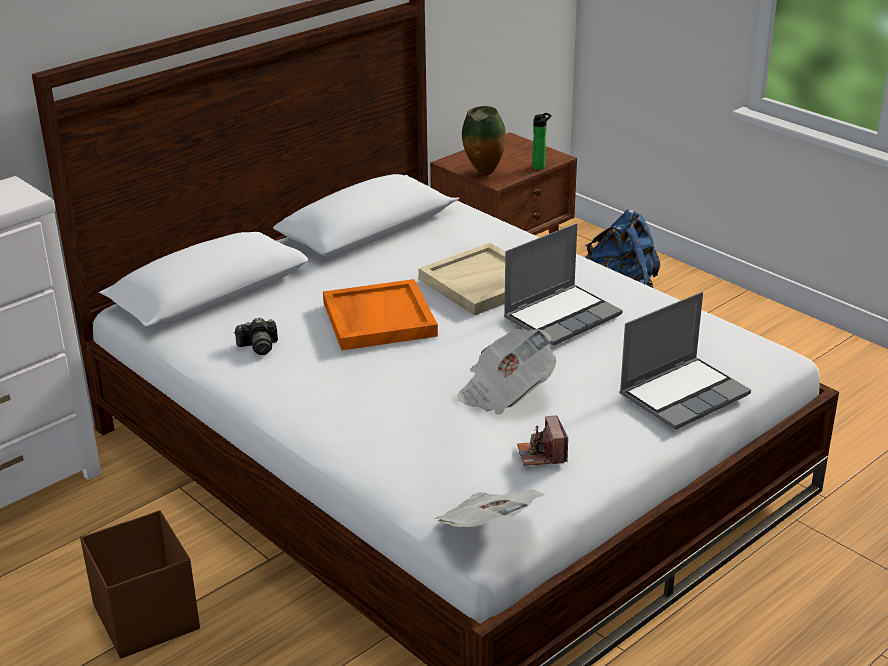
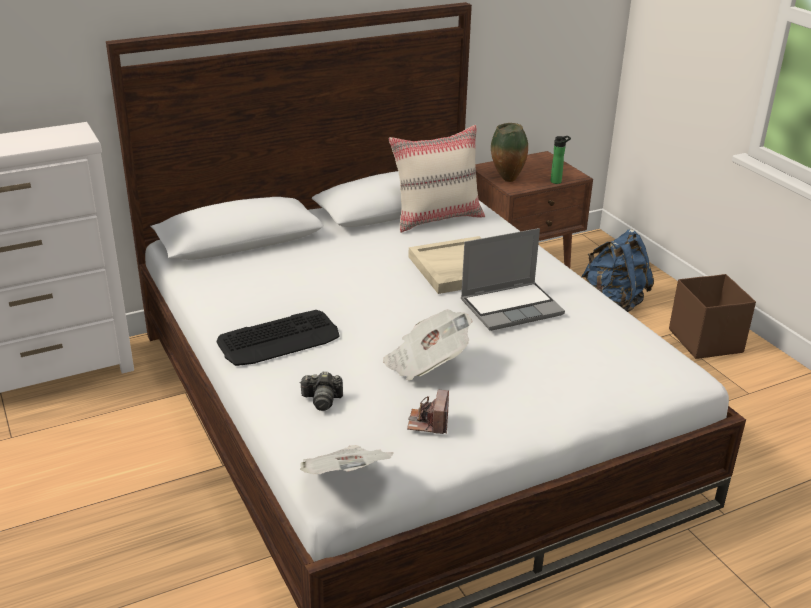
camera: 15 degrees right, 0 degrees up
(146, 616) = (107, 491): brown storage box -> brown storage box (705, 340)
(258, 347) = (251, 289): camera -> camera (322, 400)
(327, 397) = (279, 339): none -> keyboard
(378, 319) = (357, 283): orange tray -> none
(426, 230) = (437, 218): none -> beige pillow
(684, 394) = (584, 394): laptop -> none

